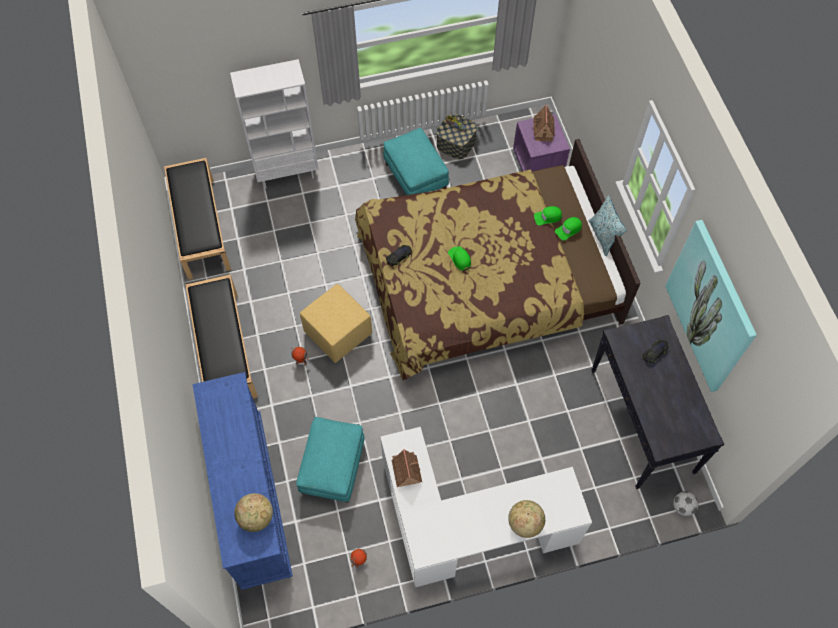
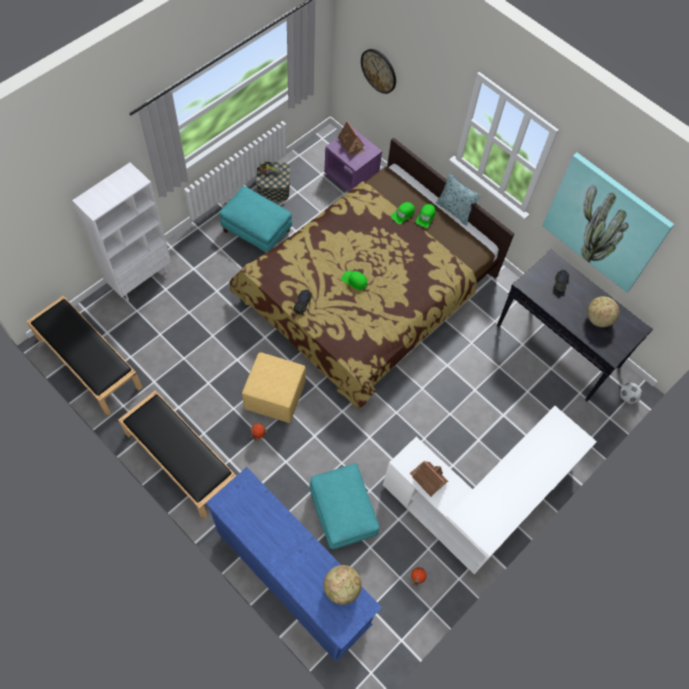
camera: 35 degrees left, 0 degrees up
(525, 523) = (549, 470): globe -> globe (598, 319)
(588, 65) = (379, 70): none -> wall clock

